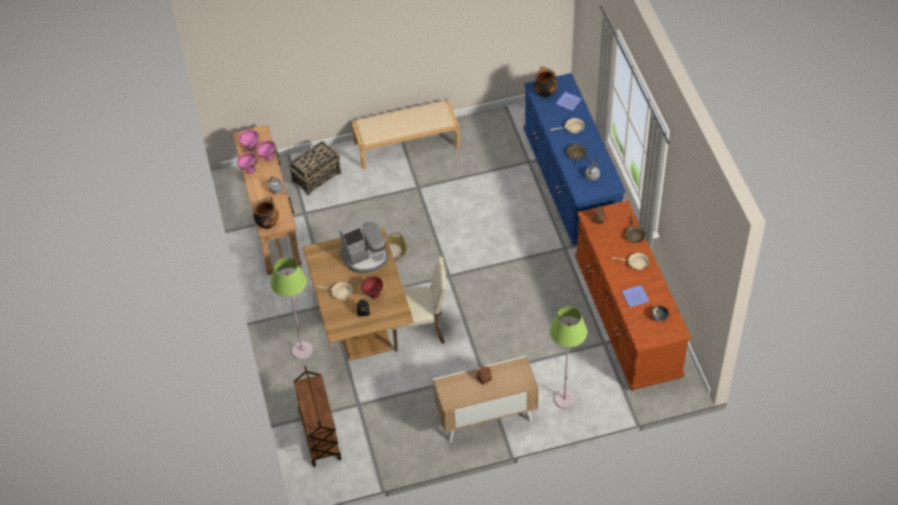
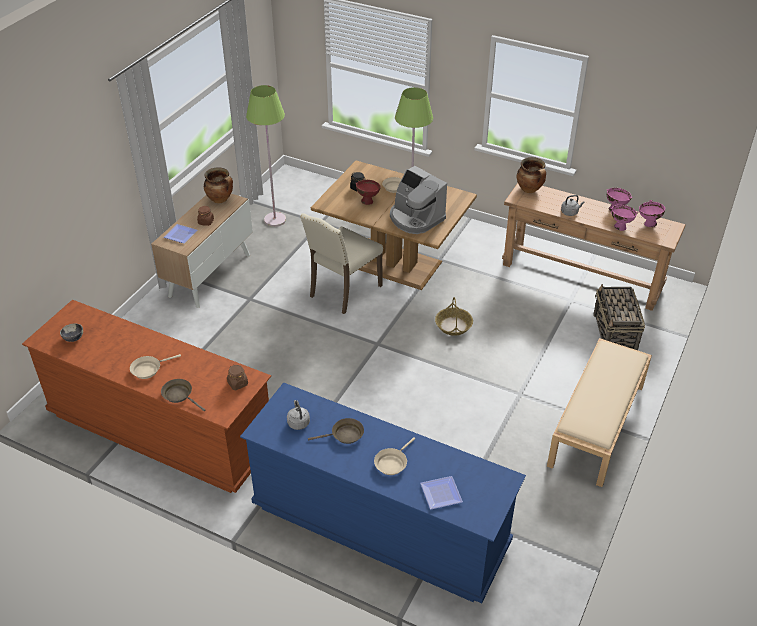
camera: 130 degrees right, 10 degrees down
(319, 434) = (323, 193): brown cart -> none
(366, 257) = (415, 218): coffee machine -> coffee machine turned 60 degrees counterclockwise
(544, 93) = (484, 482): cooking pot -> cooking pot (220, 199)
(564, 399) = (155, 327): green floor lamp -> green floor lamp (275, 220)
(636, 297) = (116, 340): plate -> plate (179, 235)

